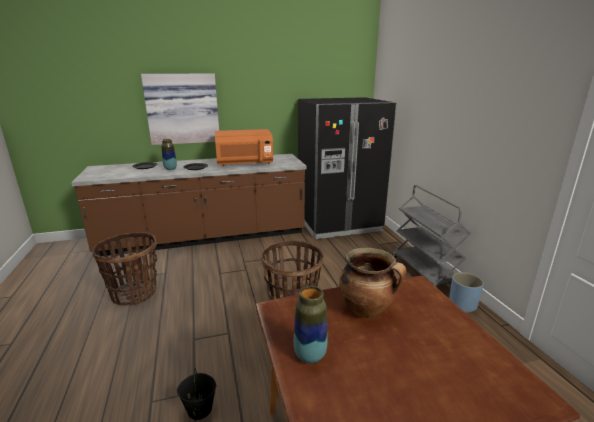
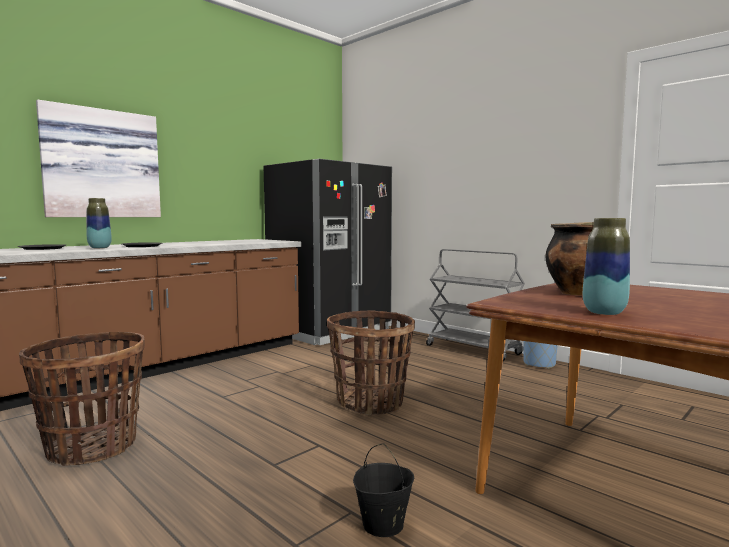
camera: 30 degrees left, 15 degrees down
(245, 164) = (213, 243): orange microwave -> none

